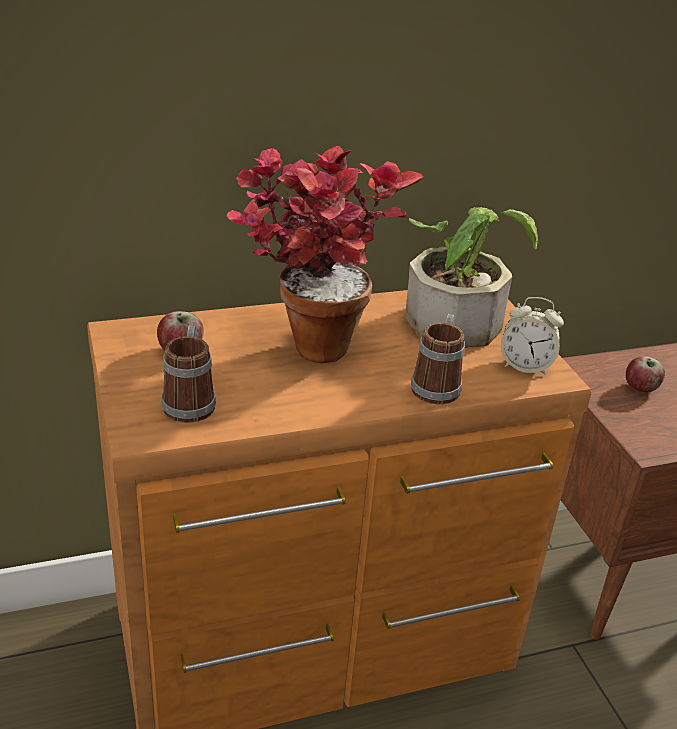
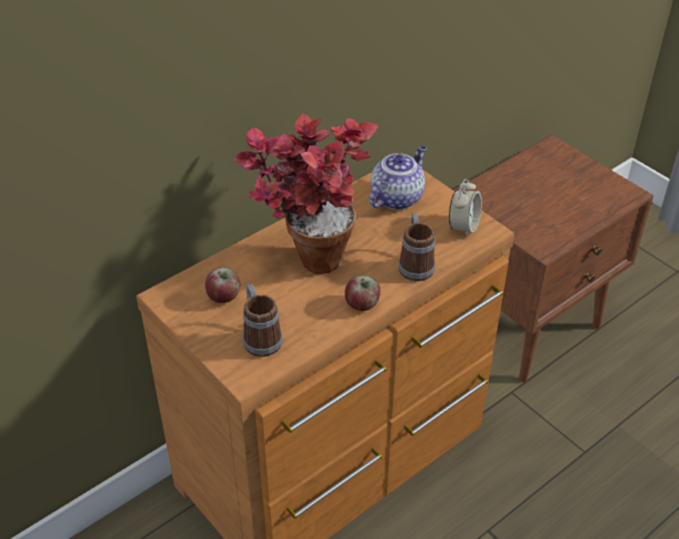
camera: 20 degrees left, 10 degrees up
(458, 316) = (397, 197): potted plant -> teapot
(525, 365) = (463, 227): alarm clock -> alarm clock turned 60 degrees counterclockwise
(640, 388) = (519, 198): apple -> apple (362, 305)

